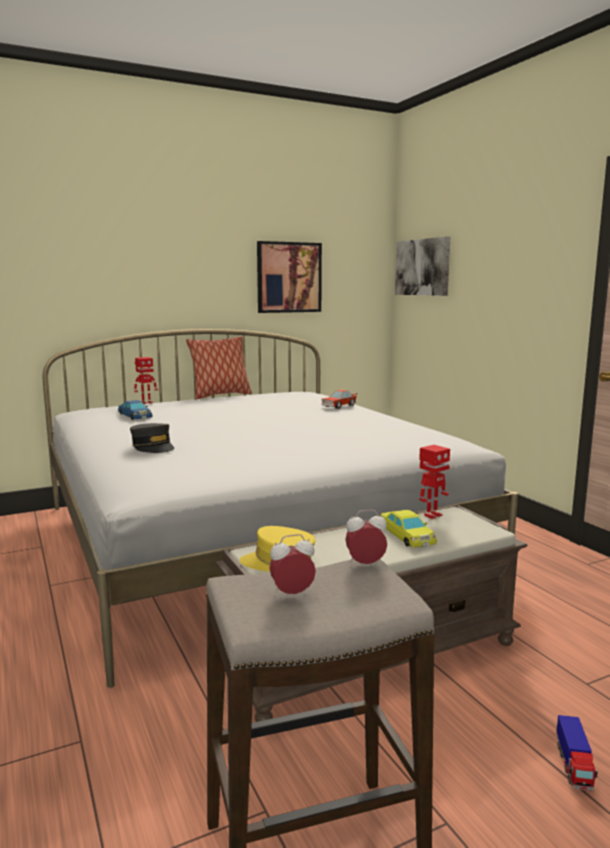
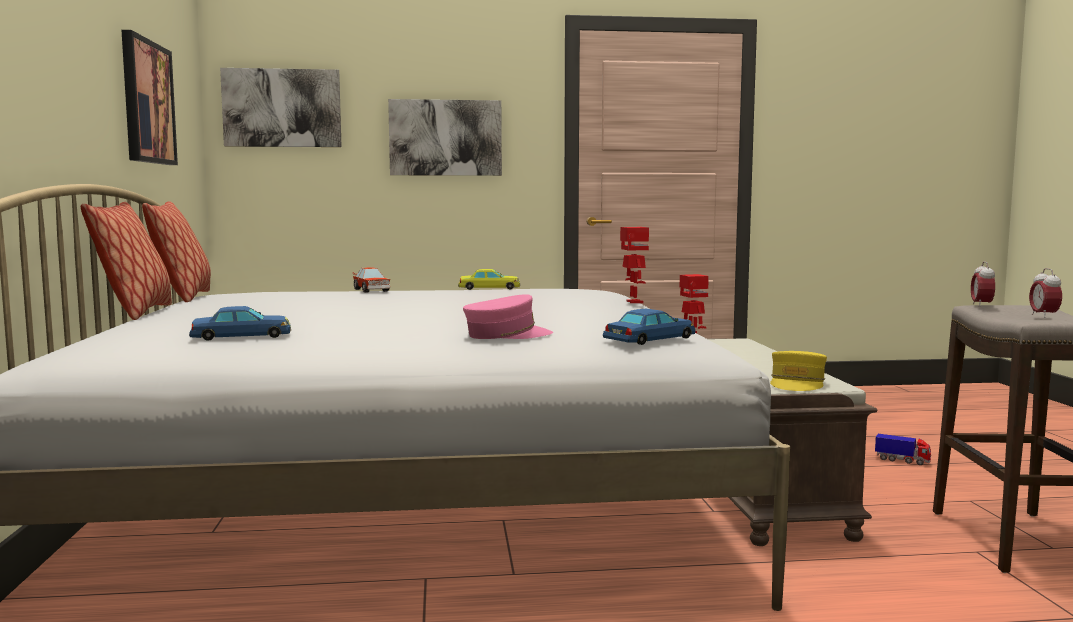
camera: 70 degrees left, 5 degrees down
(146, 403) = (109, 333): toy robot -> toy robot (633, 302)
(152, 473) = (650, 339): none -> blue toy car
(153, 447) = (507, 335): grey cap -> pink cap
(284, 391) = (183, 298): none -> pillow
(406, 535) = (740, 354): yellow toy car -> yellow toy car (489, 288)
(505, 288) = (445, 138): none -> picture

